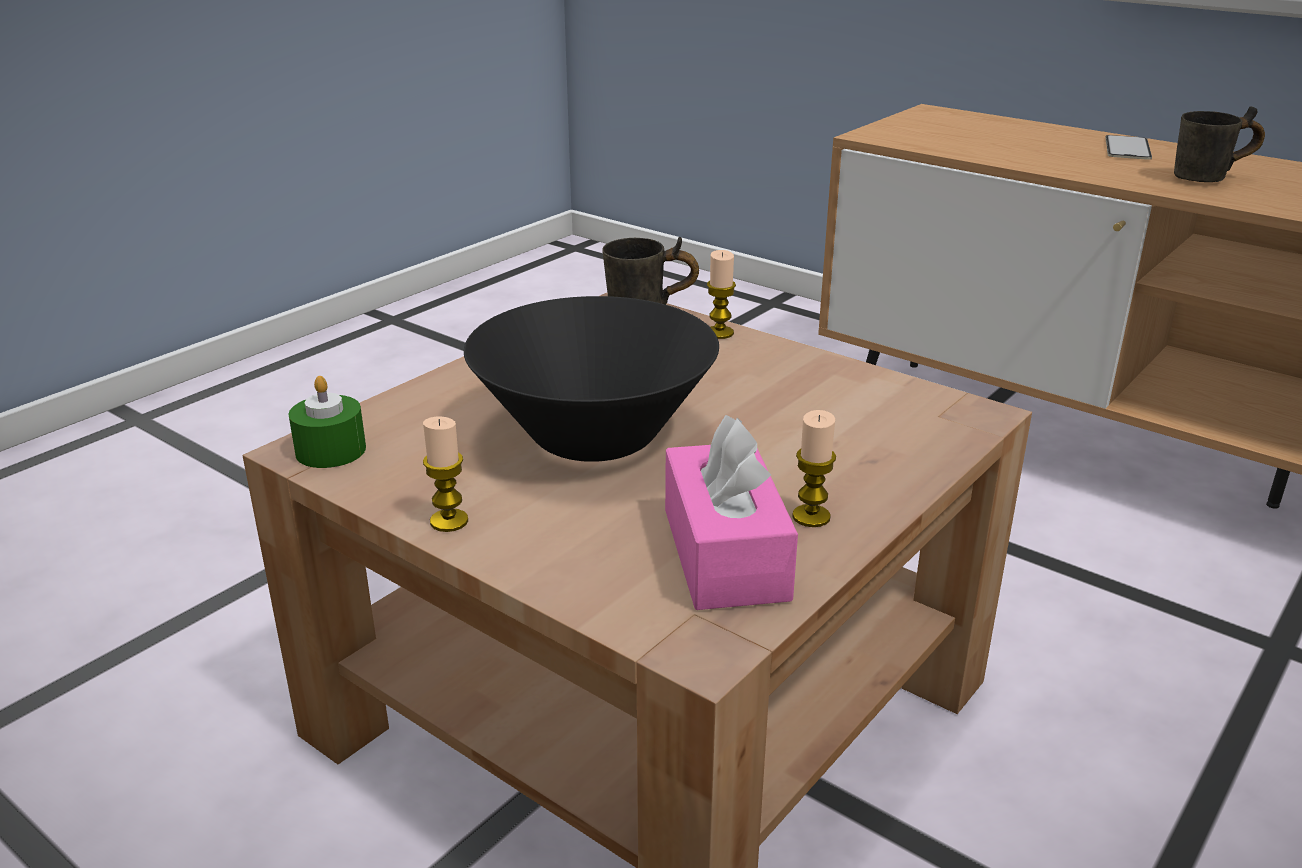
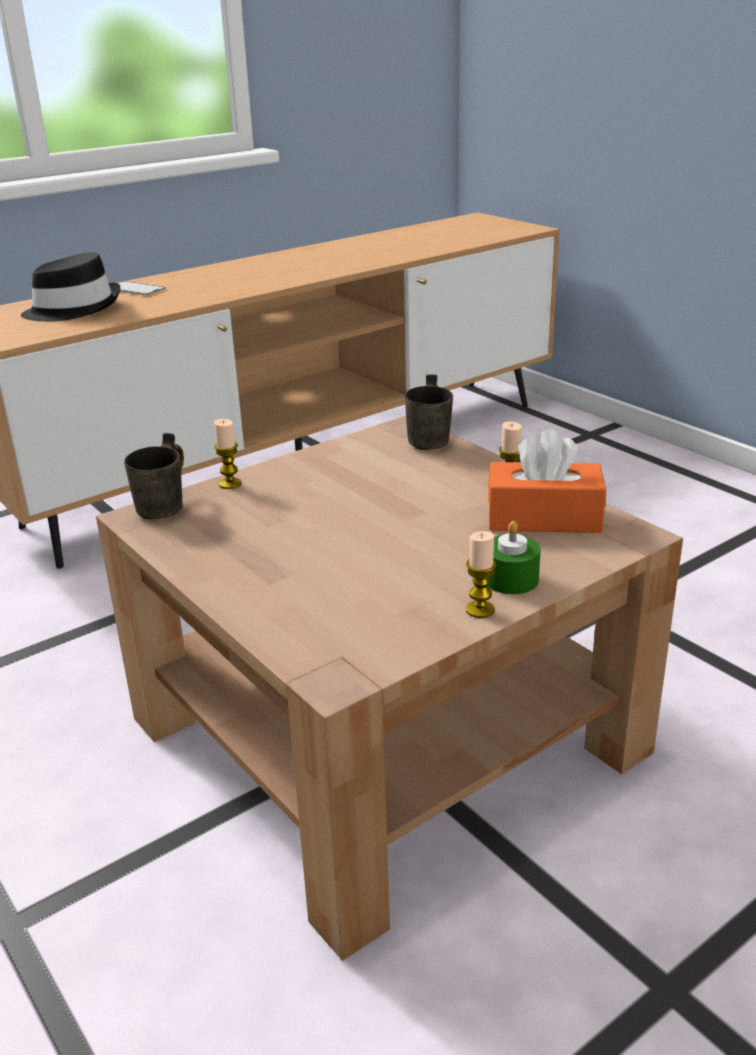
camera: 75 degrees left, 0 degrees up
(330, 450) = (343, 665): green candle -> green candle (510, 579)
(593, 437) = (376, 546): black bowl -> none
(725, 553) = (544, 518): pink tissue box -> orange tissue box
(1015, 139) = (73, 308): none -> black hat
(1212, 180) = (222, 285): grey mug -> grey mug (434, 440)

